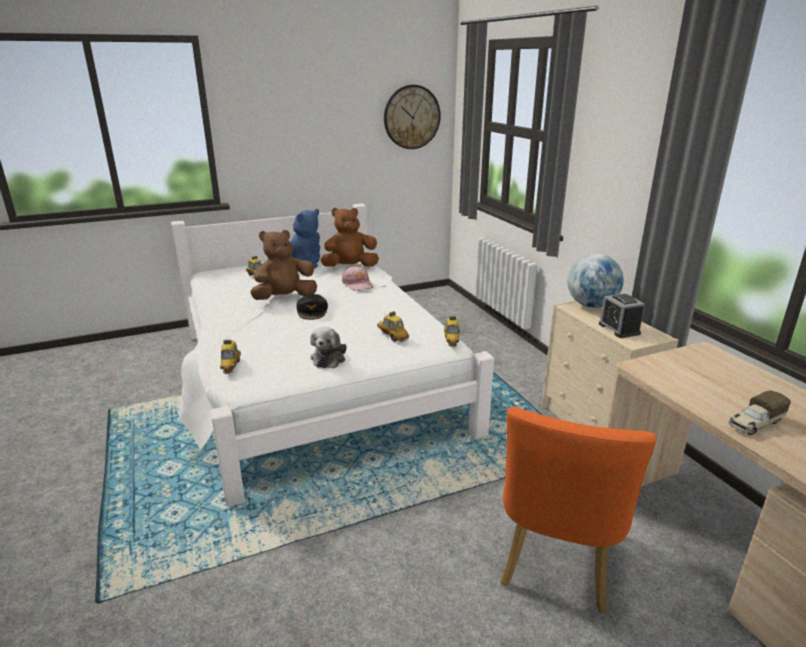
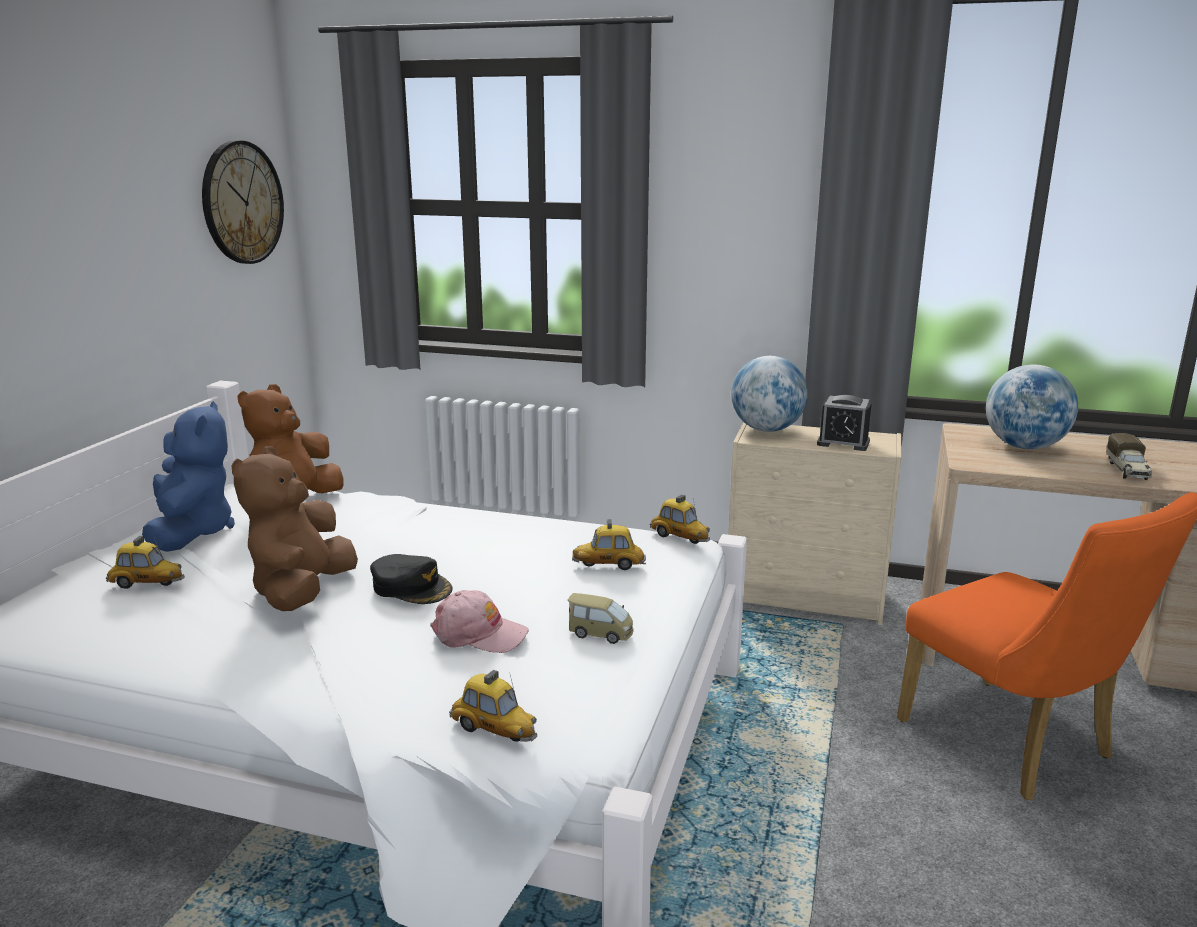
camera: 50 degrees left, 5 degrees down
(329, 358) = (600, 633): plush toy -> toy car
(358, 284) = (382, 522): pink cap -> pink cap (479, 634)
(717, 376) = (1024, 447): none -> globe

